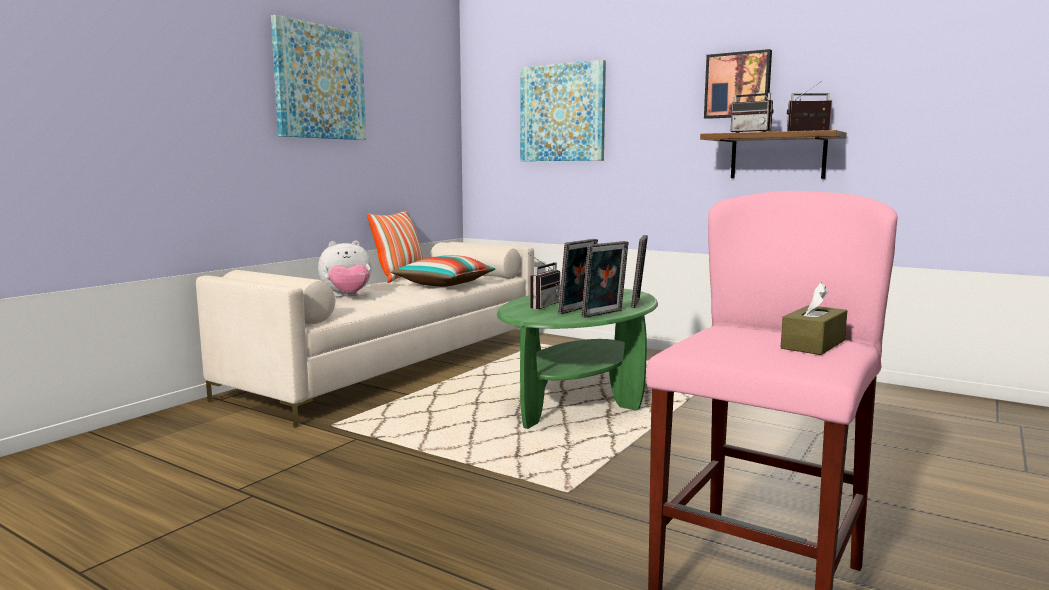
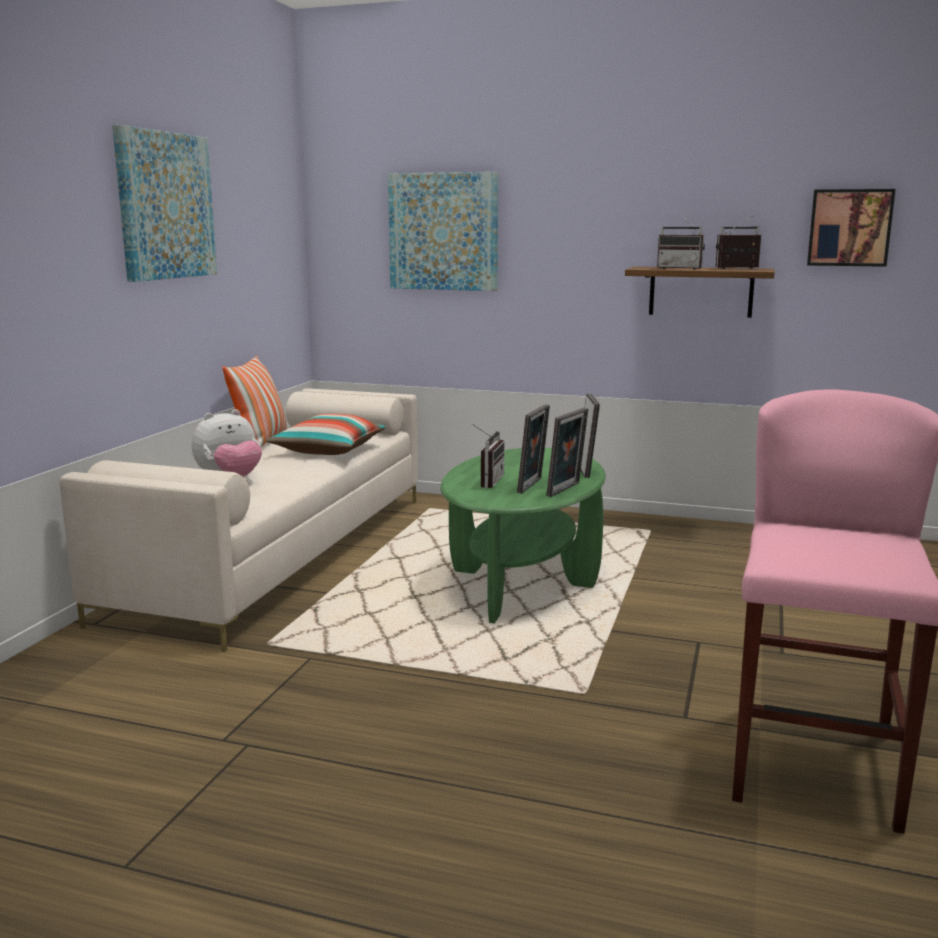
camera: 15 degrees left, 5 degrees up
(738, 85) = (657, 211): picture -> picture (849, 227)
(813, 344) = (879, 546): brown tissue box -> none

